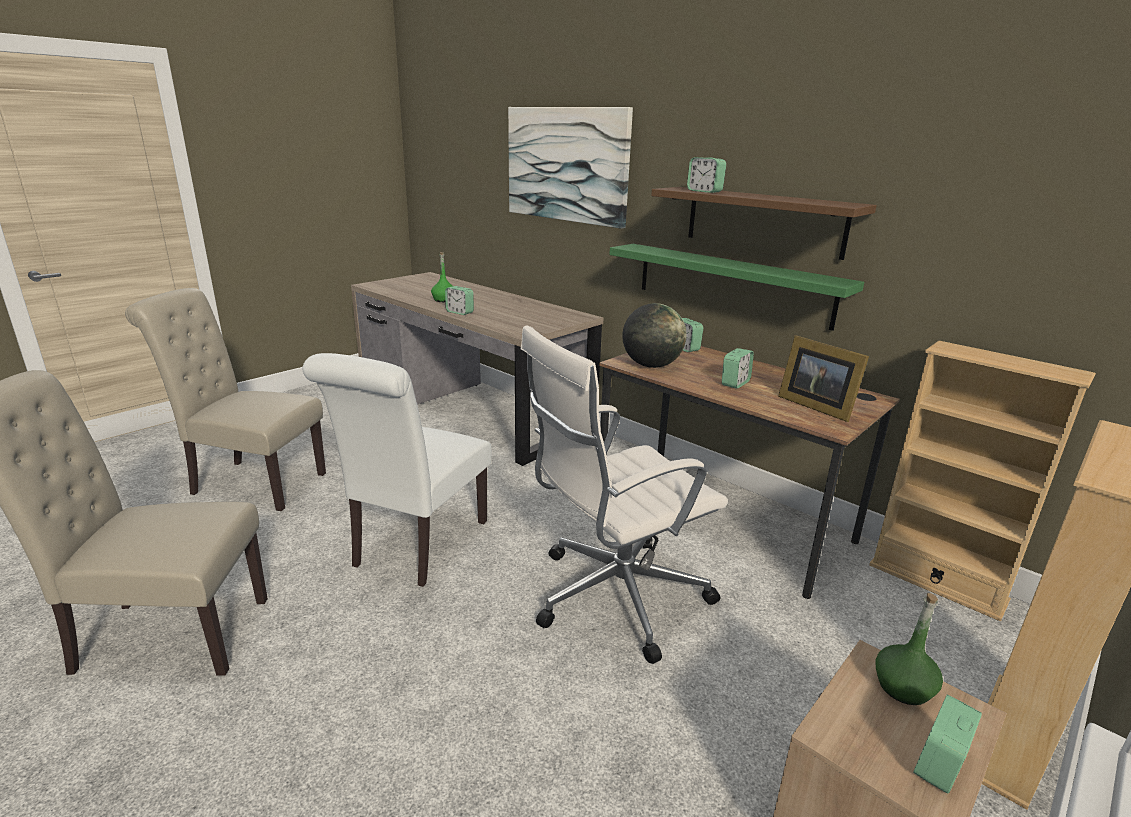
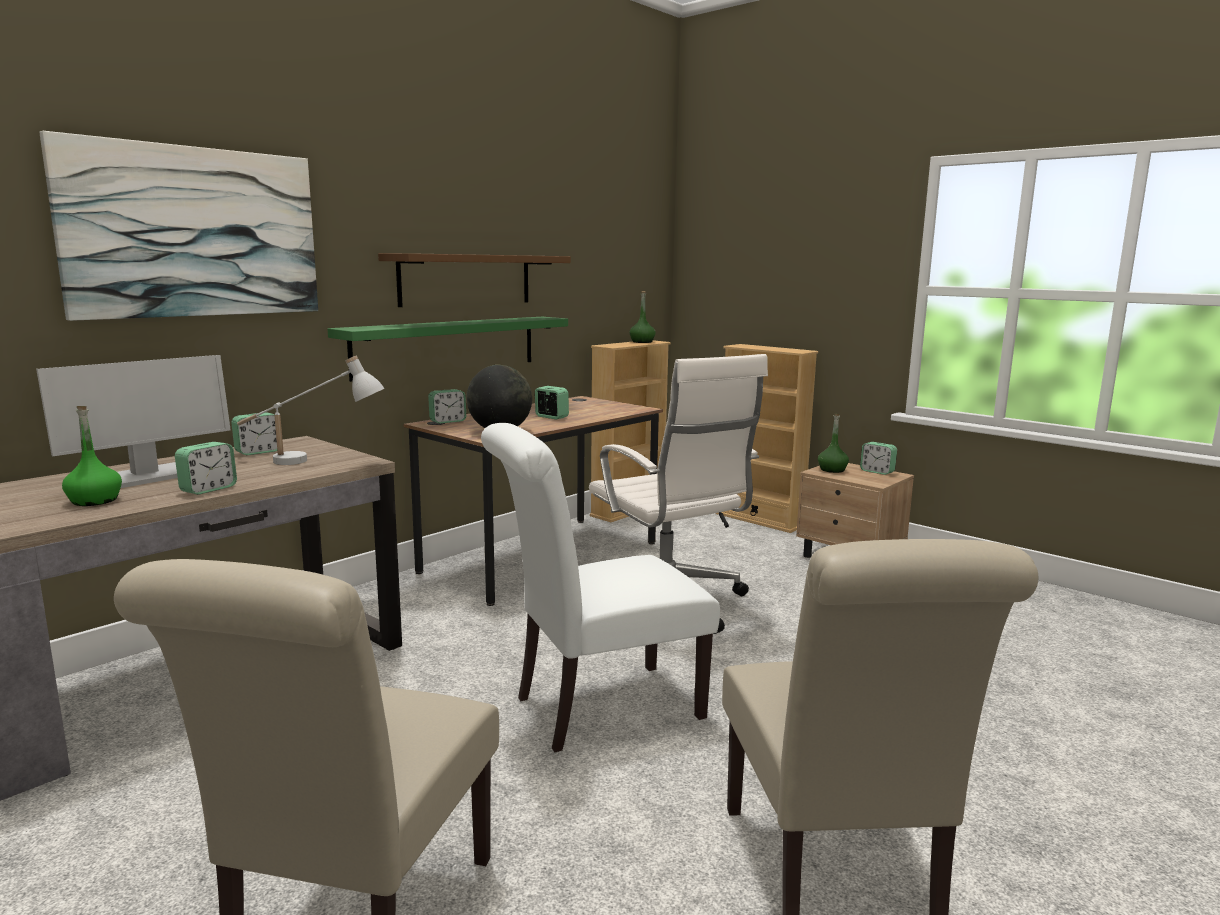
camera: 90 degrees left, 10 degrees down
(416, 547) = (597, 709): white chair -> white chair turned 135 degrees clockwise
(489, 301) = (146, 477): none -> monitor
(522, 324) = (313, 461): none -> white table lamp
(704, 191) = (442, 253): alarm clock -> alarm clock (258, 452)
(815, 405) = (599, 408): picture frame -> none
(1037, 366) = (642, 342): none -> green bottle

